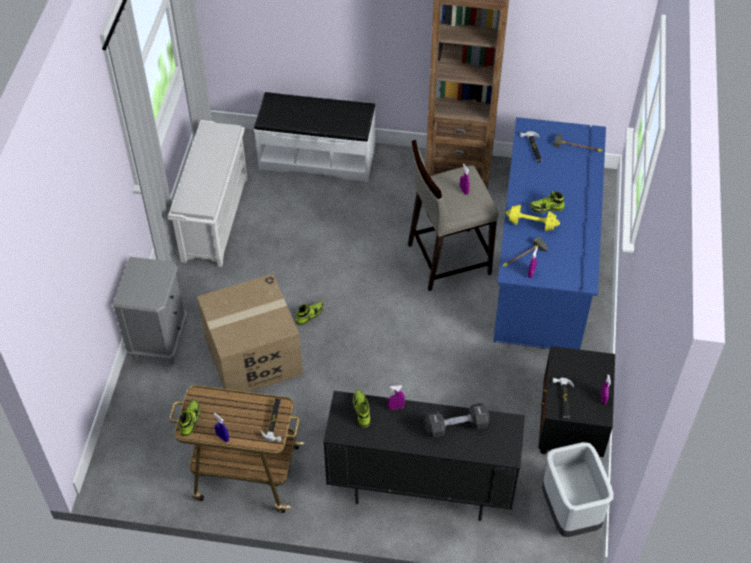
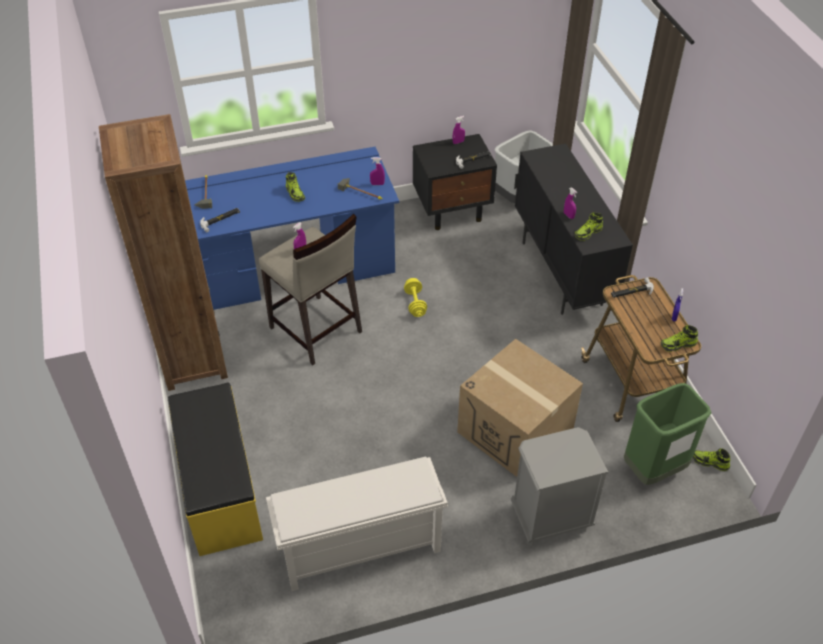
camera: 115 degrees left, 5 degrees down
(151, 437) = (653, 469): none -> green trash can
(309, 315) = (441, 407): shoe -> shoe (710, 462)
(317, 157) = (219, 489): white bench -> yellow bench
(456, 426) = (558, 181): black dumbbell -> none
(531, 224) = (320, 197): yellow dumbbell -> yellow dumbbell (415, 303)

